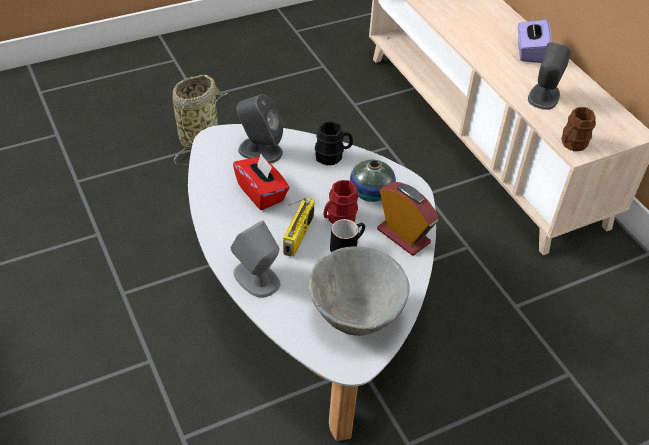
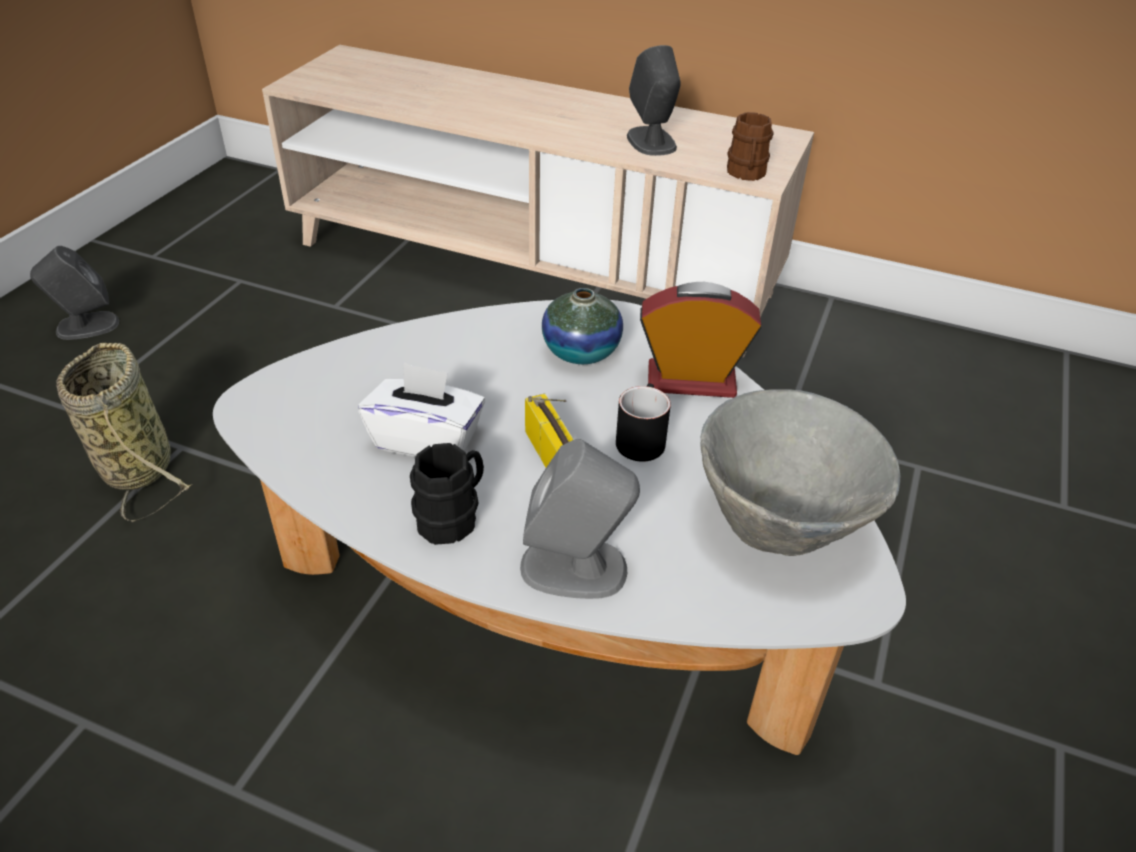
camera: 40 degrees left, 5 degrees down
(259, 151) = (351, 383): grey speaker -> grey speaker (86, 326)
(261, 193) = (427, 440): red tissue box -> white tissue box
(333, 156) = (471, 334): black mug -> black mug (453, 516)
(338, 218) = (581, 409): red mug -> none
(529, 52) = (573, 106): purple tissue box -> none

